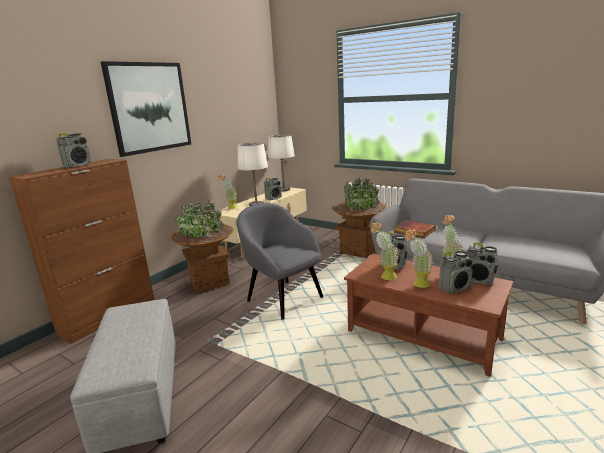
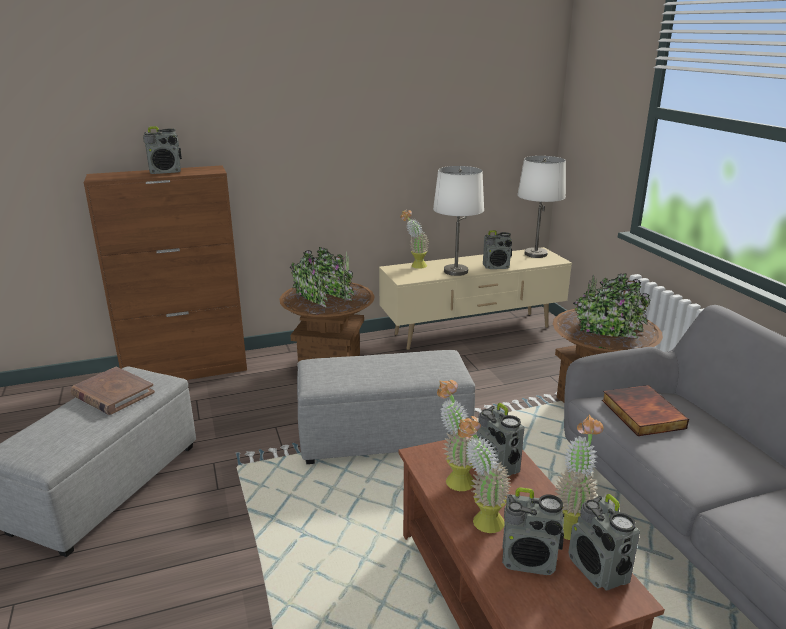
camera: 35 degrees right, 5 degrees up
(128, 322) = (113, 394): none -> brown book
(149, 107) = (298, 96): picture -> none
(283, 298) = (385, 438): grey armchair -> grey ottoman

